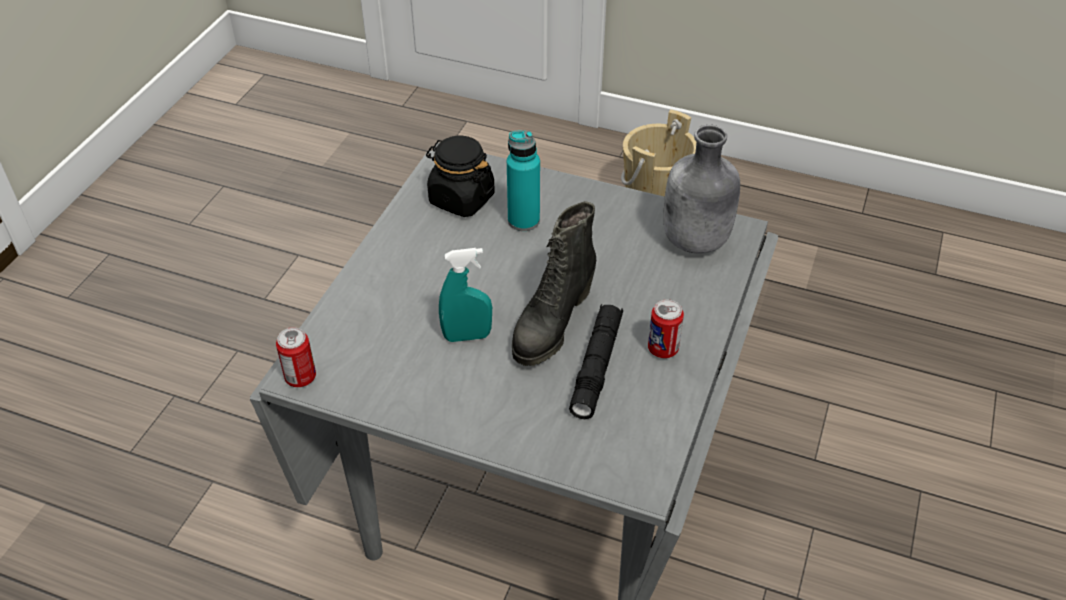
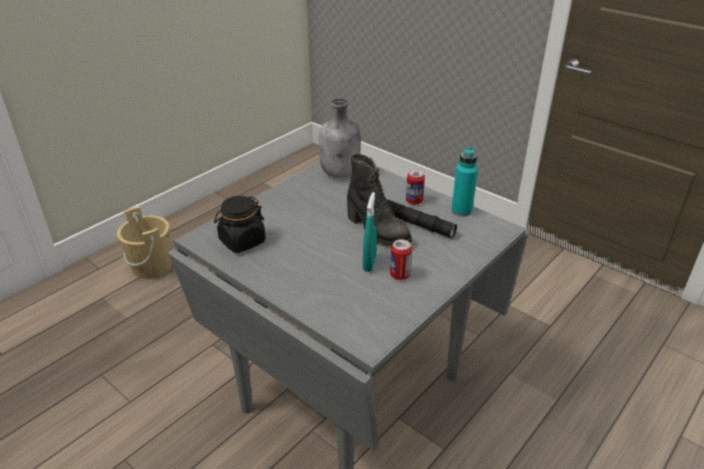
camera: 70 degrees left, 10 degrees down
(300, 377) = (369, 343): can -> can (400, 275)
(523, 221) = (282, 222): turquoise bottle -> turquoise bottle (461, 211)

